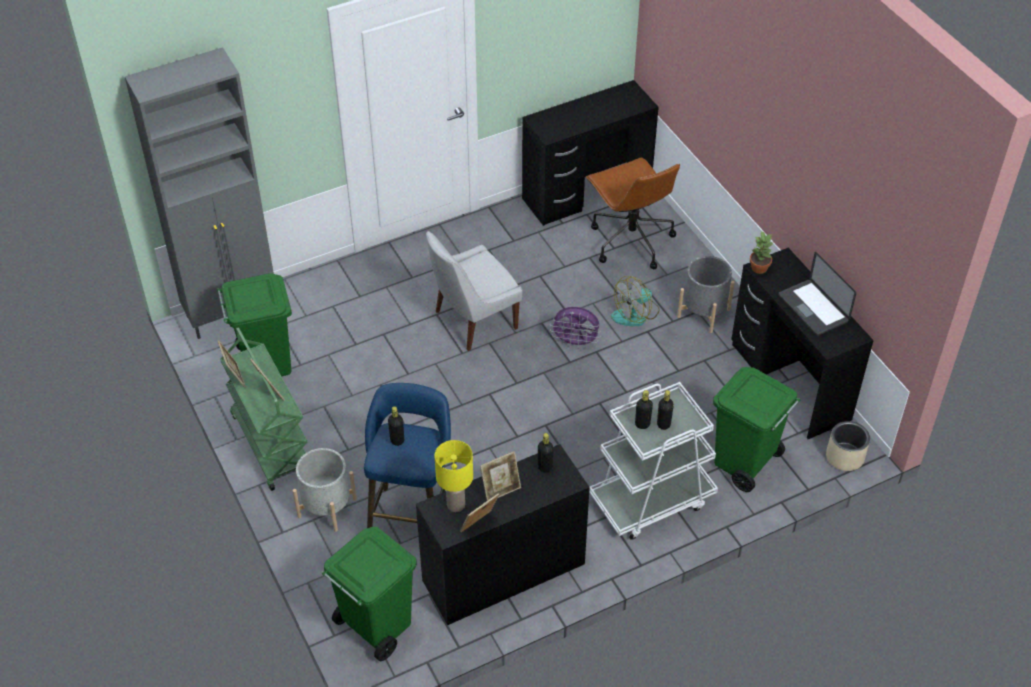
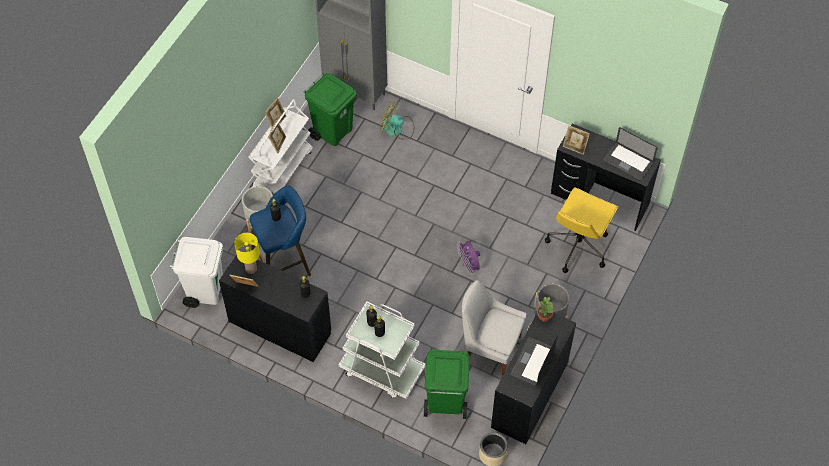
camera: 55 degrees right, 10 degrees up
(271, 443) = (282, 170): green cart -> white cart
(376, 626) = (205, 290): green trash can -> white trash can
(473, 321) = (443, 205): white chair -> white chair (490, 347)
(501, 490) = (275, 283): picture frame -> picture frame (574, 147)
(614, 103) = (628, 162): none -> laptop
(630, 240) = (578, 246): brown office chair -> yellow office chair
(636, 314) = (518, 283): fan -> fan (397, 129)

